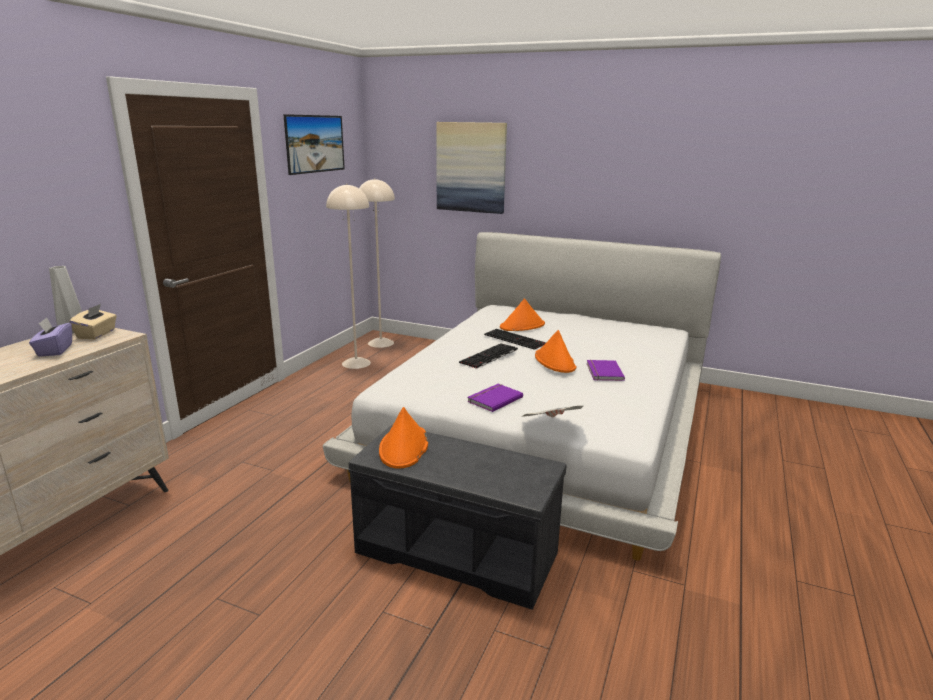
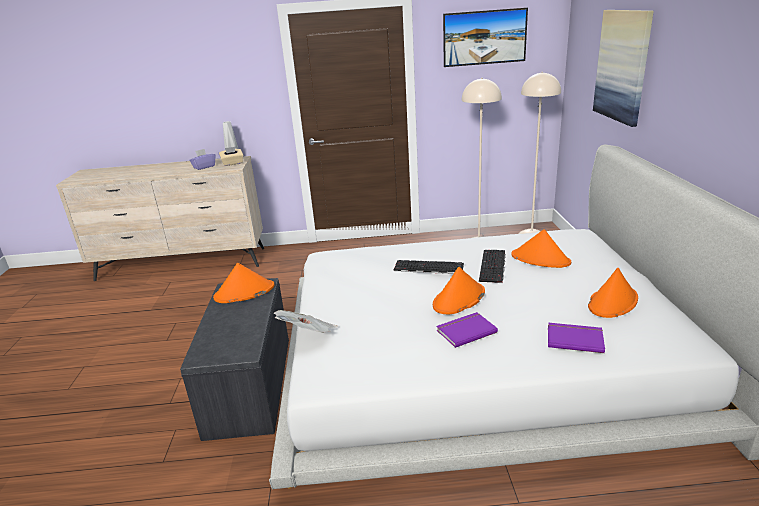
camera: 65 degrees right, 5 degrees up
(493, 399) = (343, 296): purple book -> purple book (574, 338)
(606, 329) = (612, 302): none -> orange hat

